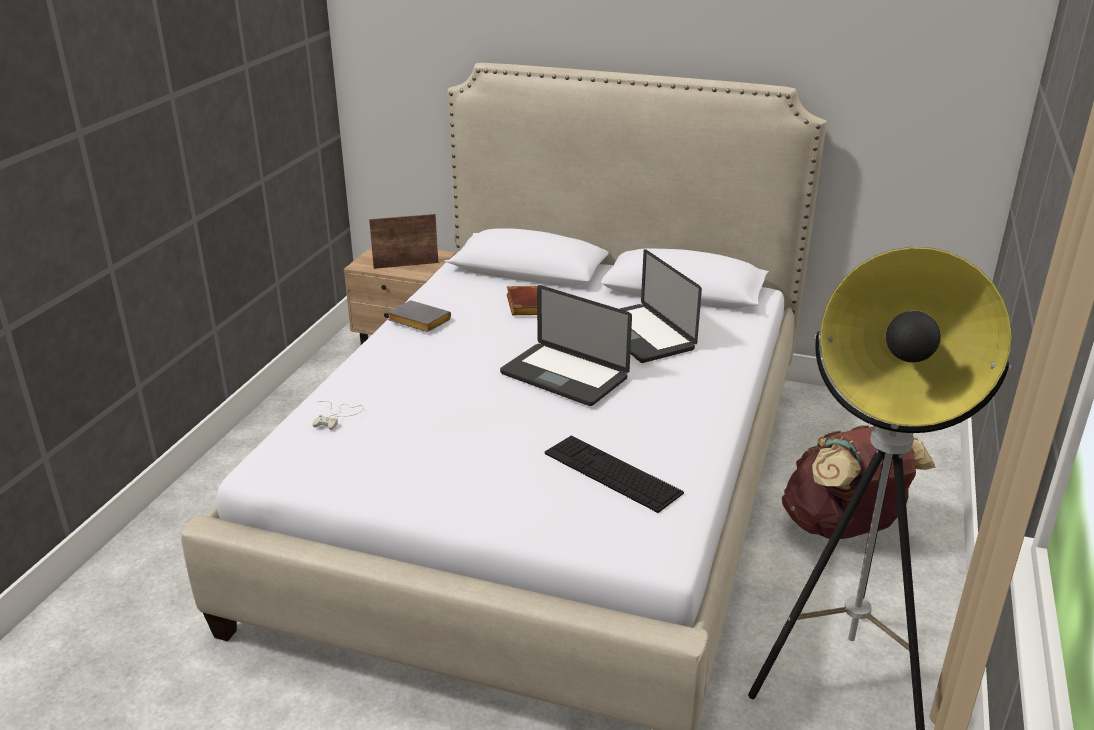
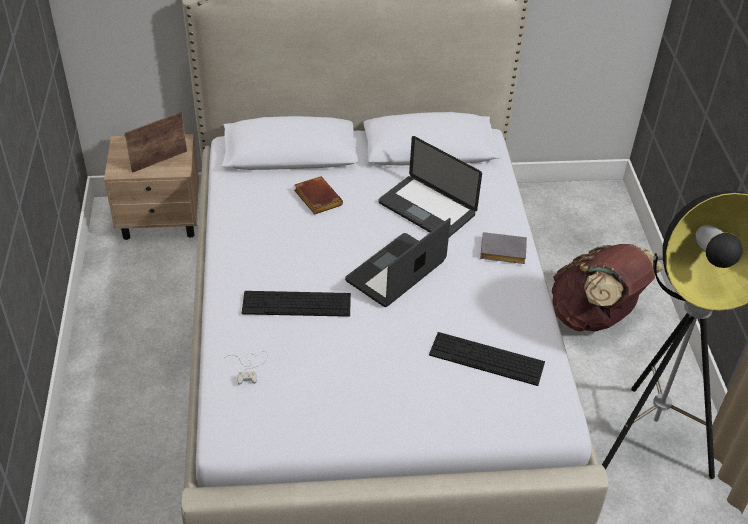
camera: 25 degrees left, 15 degrees up
(417, 321) = (238, 241): grey book -> grey book (501, 252)
(432, 378) = (296, 304): none -> keyboard
(564, 376) = (396, 271): laptop -> laptop turned 120 degrees clockwise

